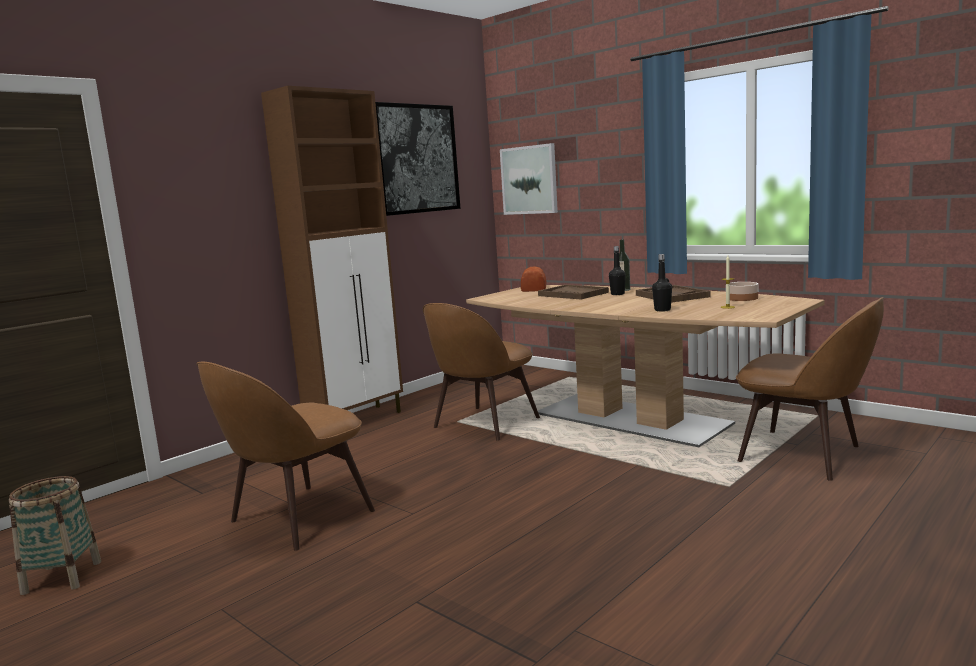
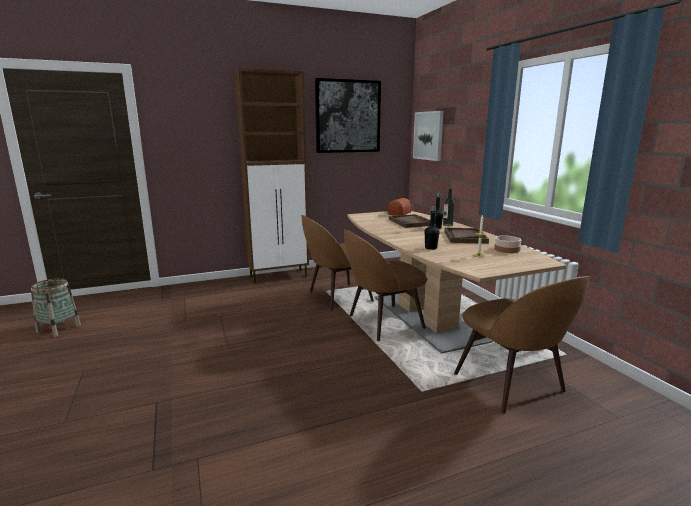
camera: 25 degrees right, 5 degrees up
(297, 518) = (176, 329): brown chair -> brown chair (383, 323)

